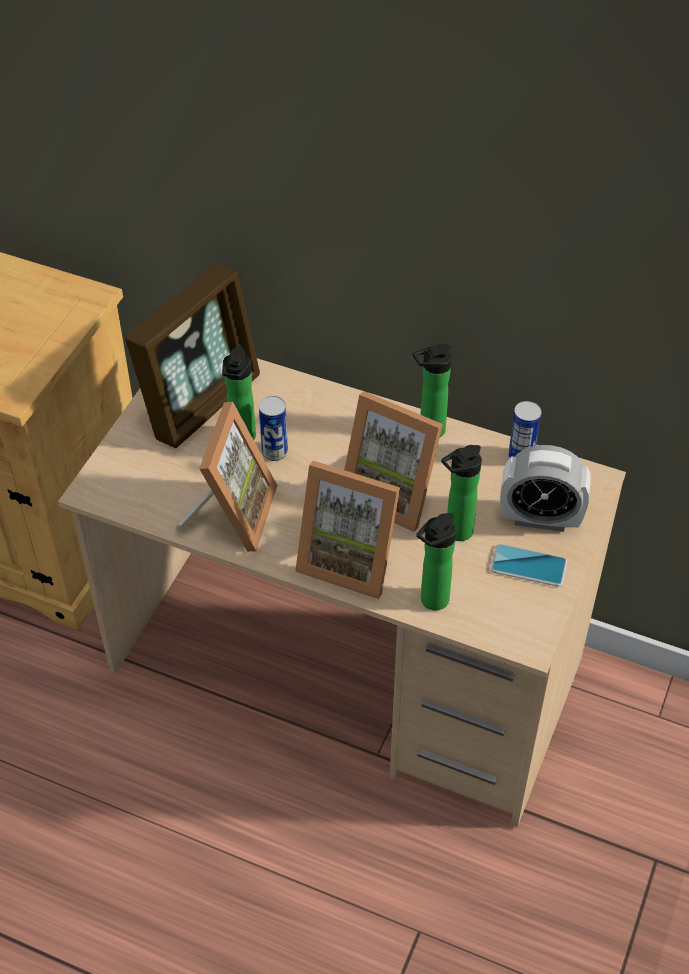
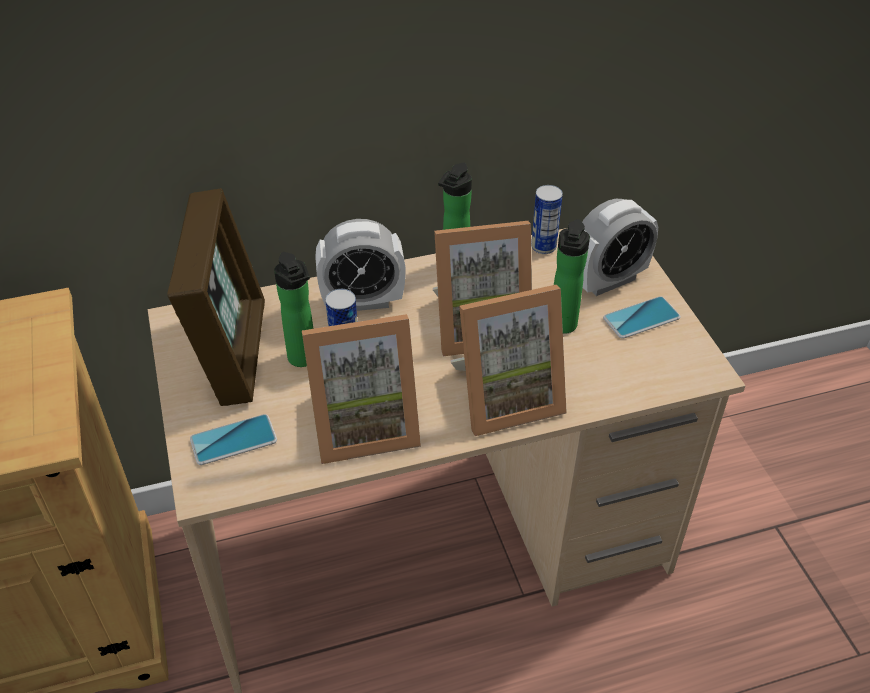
camera: 40 degrees left, 5 degrees down
(140, 469) = (233, 440): none -> phone
(231, 514) = (363, 425): picture frame -> picture frame turned 105 degrees clockwise
(329, 418) = (363, 301): none -> alarm clock
(431, 602) = (606, 389): bottle -> none

